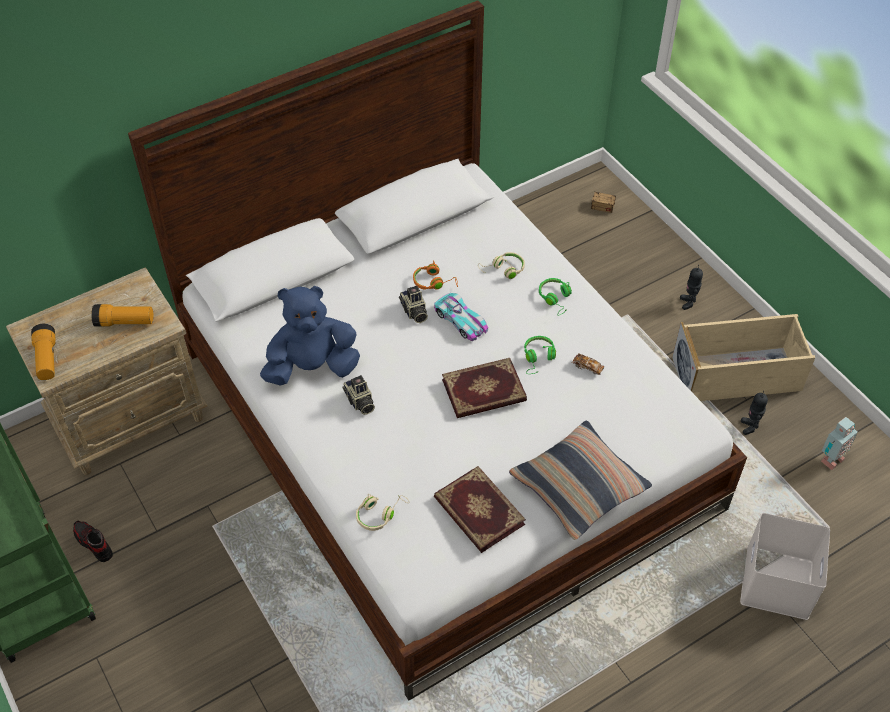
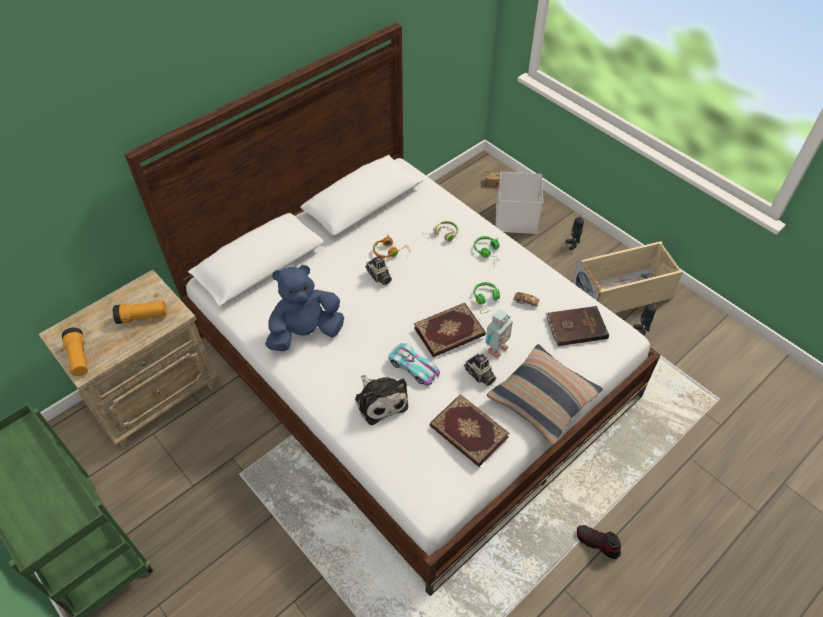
camera: 10 degrees left, 0 degrees up
(94, 544) = (141, 505): shoe -> shoe (597, 543)
(359, 402) = (350, 355): camera -> camera (479, 375)
(380, 514) = (387, 447): beige headphones -> none
(383, 459) = (380, 400): none -> plush toy
(461, 320) = (418, 278): toy car -> toy car (414, 367)
(642, 406) = (576, 327): none -> brown book
(775, 580) = (691, 447): white storage box -> white storage box (515, 217)
(830, 459) = (705, 347): toy robot -> toy robot (495, 349)

